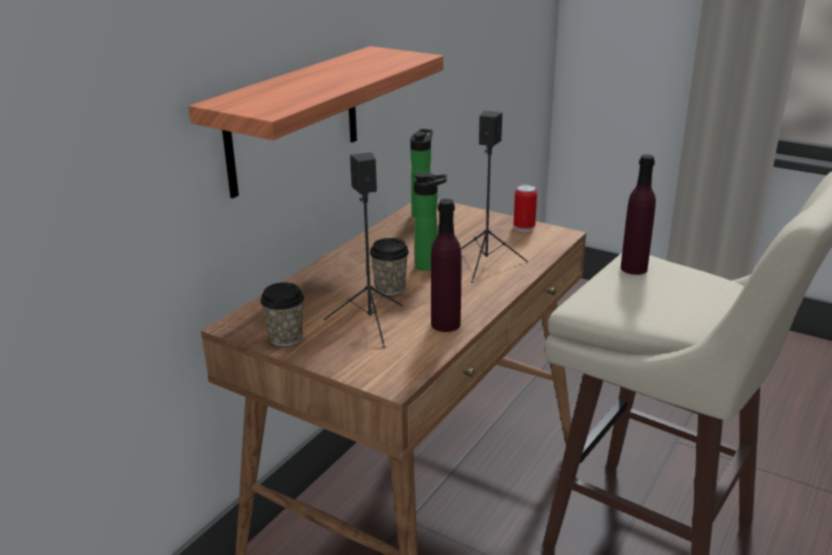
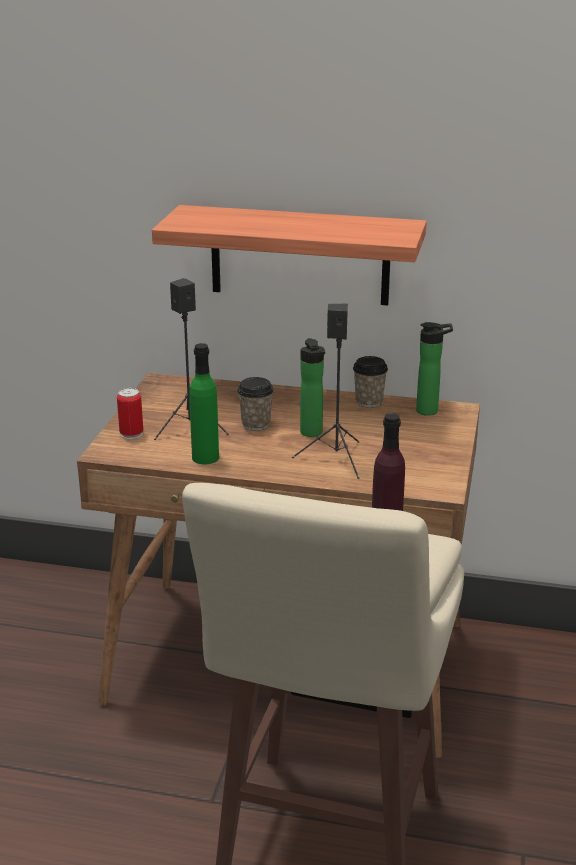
camera: 70 degrees right, 0 degrees up
(286, 338) = (151, 402): cup -> cup (369, 402)
(445, 324) = (205, 457): purple bottle -> green bottle
(524, 227) = (443, 467): can -> can (131, 434)

